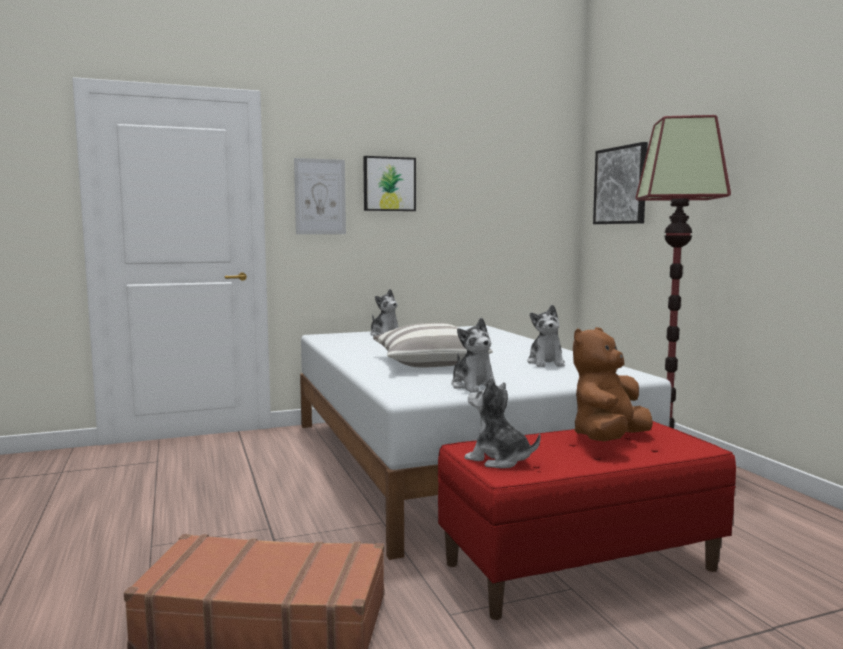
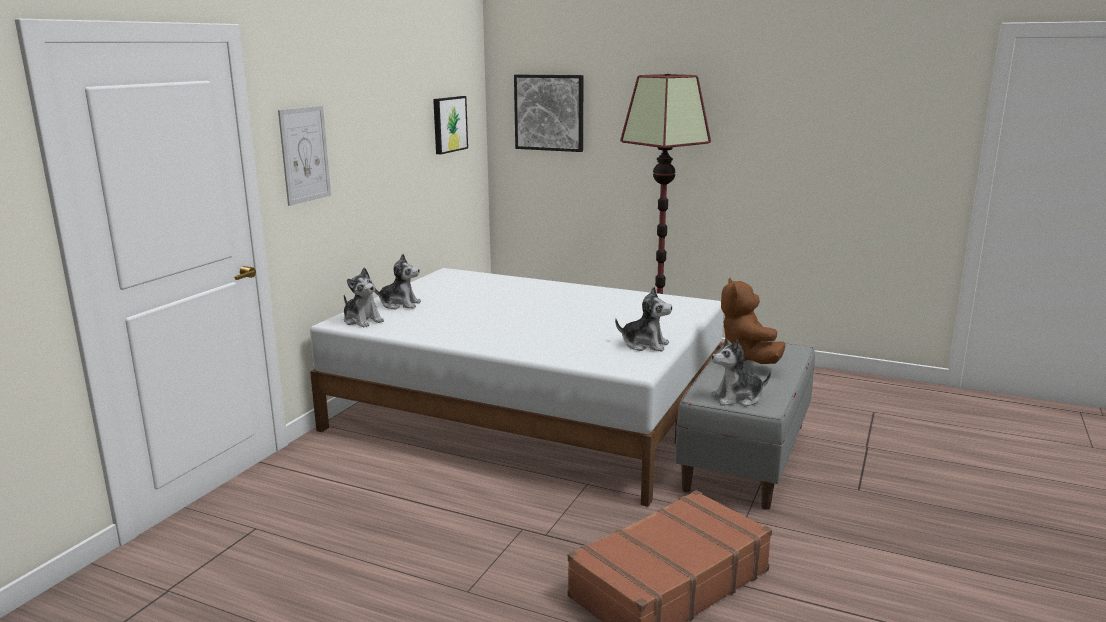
camera: 45 degrees left, 10 degrees up
(389, 184) = (359, 128): picture -> picture (448, 124)
(429, 363) = (547, 330): pillow -> none
(546, 363) = (618, 305): plush toy -> plush toy (362, 320)
(580, 566) = (745, 456): red bench -> grey bench

